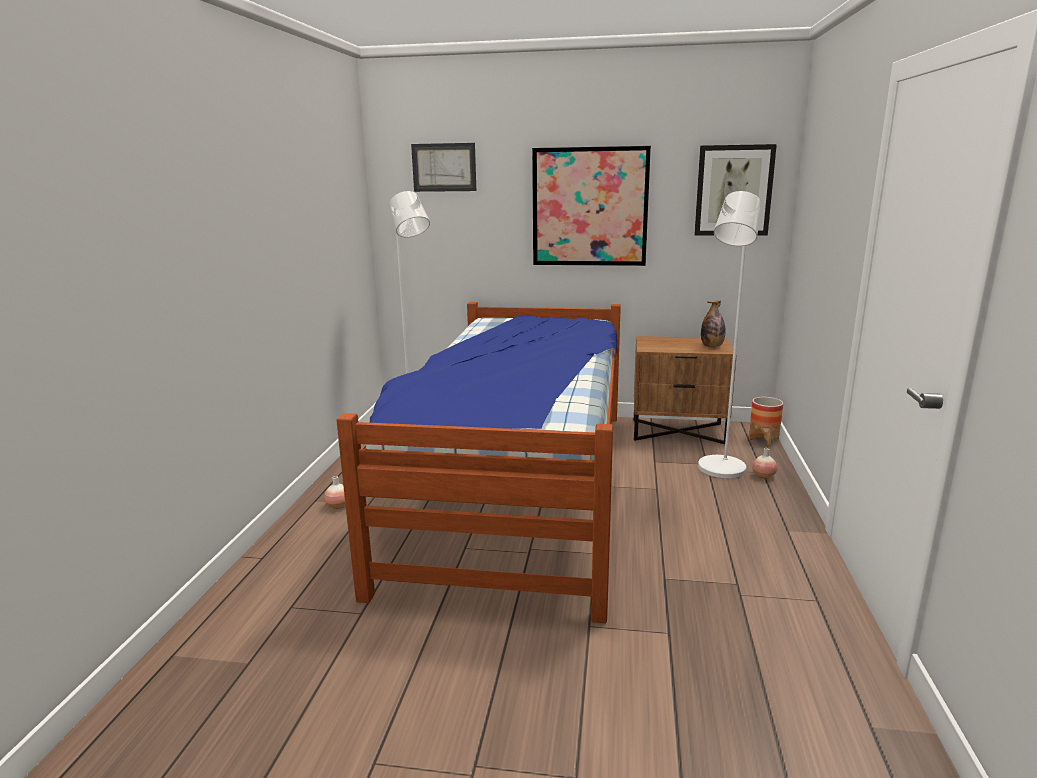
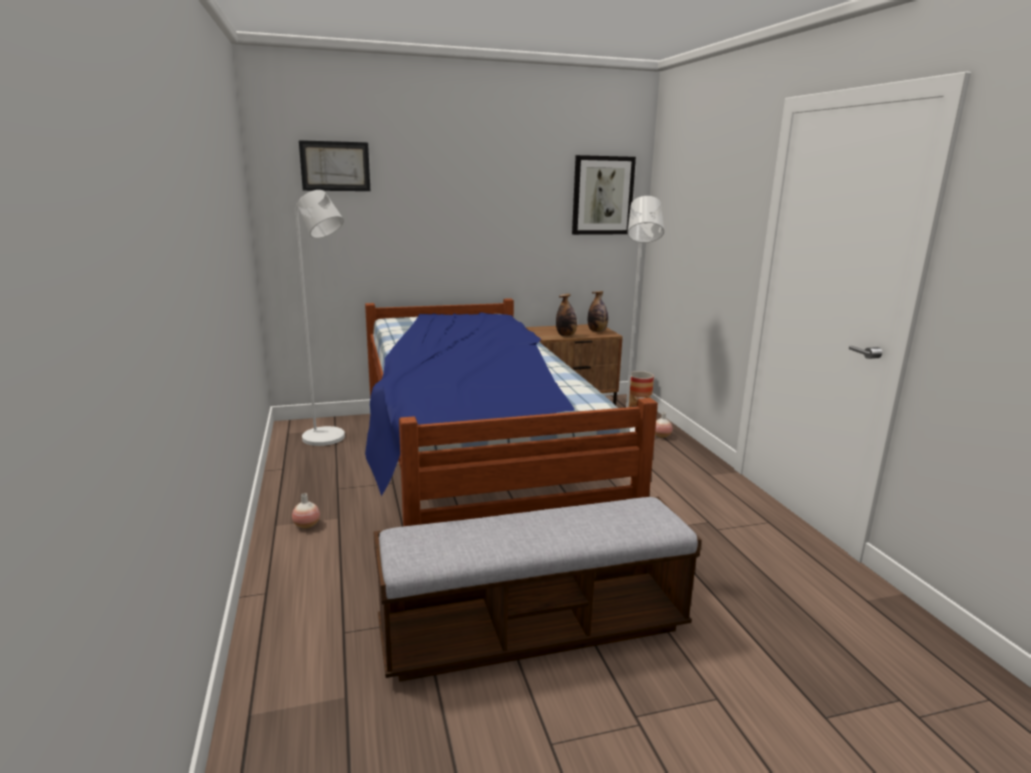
camera: 25 degrees left, 0 degrees up
(450, 650) = (534, 630): none -> bench
(589, 207) = (481, 208): picture -> none
(669, 348) = (566, 335): none -> bottle

